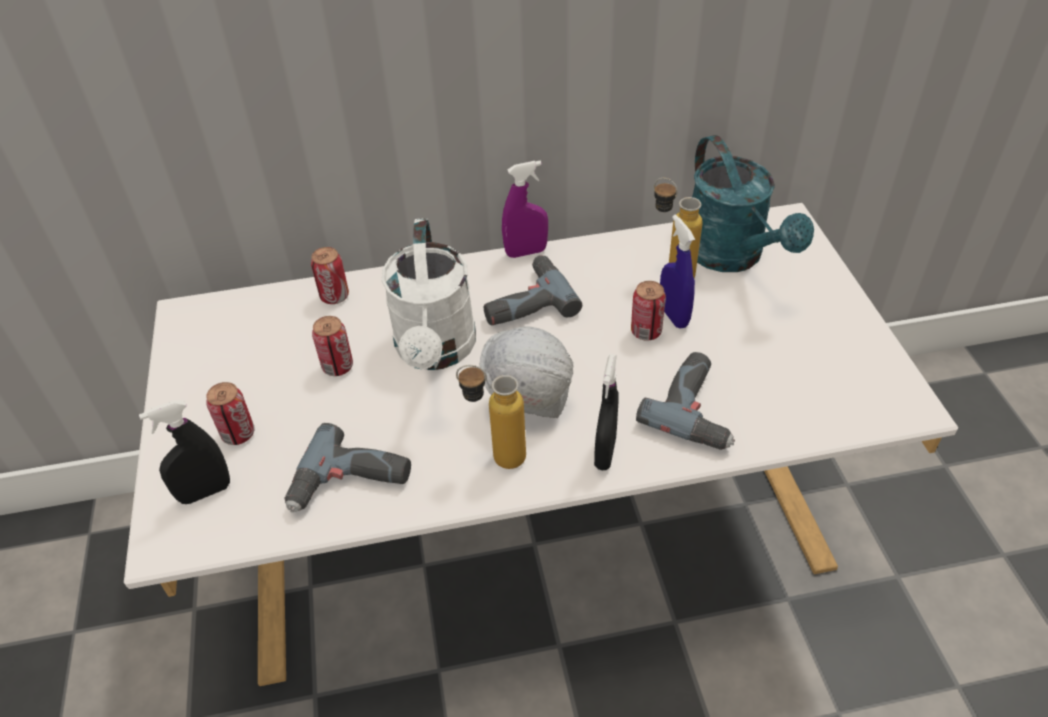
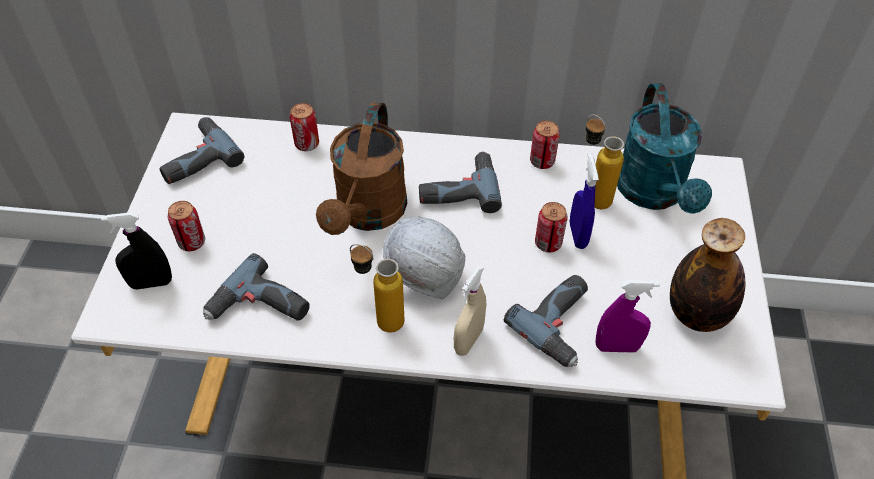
camera: 15 degrees right, 5 degrees up
(206, 342) = (195, 158): none -> power drill
(337, 367) = (286, 206): can -> can (542, 161)
(435, 352) = (368, 214): white watering can -> brown watering can
(526, 252) = (477, 144): purple spray bottle -> purple spray bottle (617, 347)
(605, 453) = (468, 340): black spray bottle -> beige spray bottle
(829, 361) = (696, 314): none -> bottle

